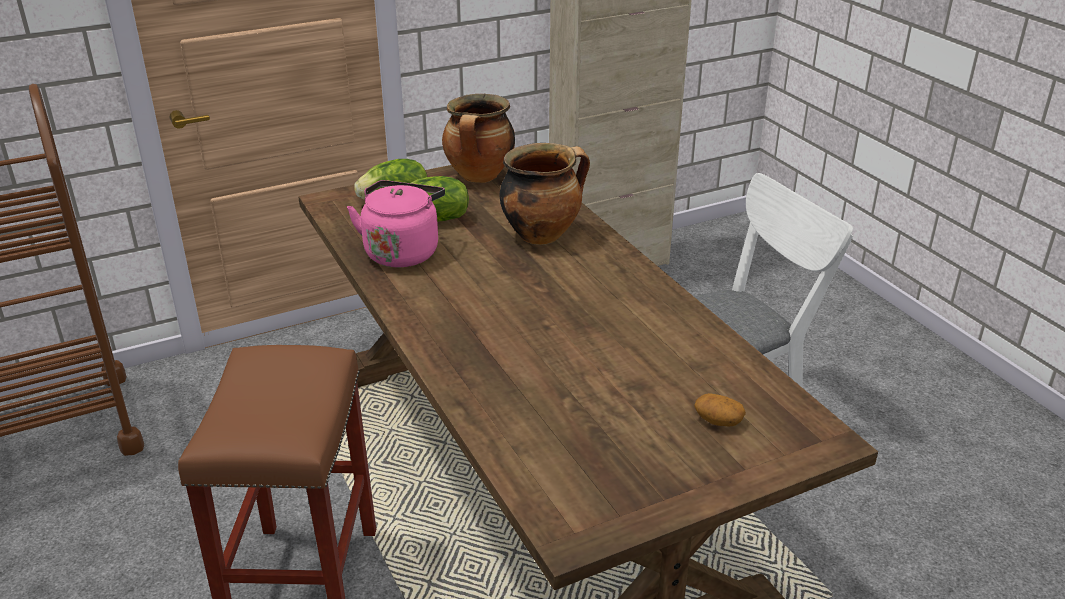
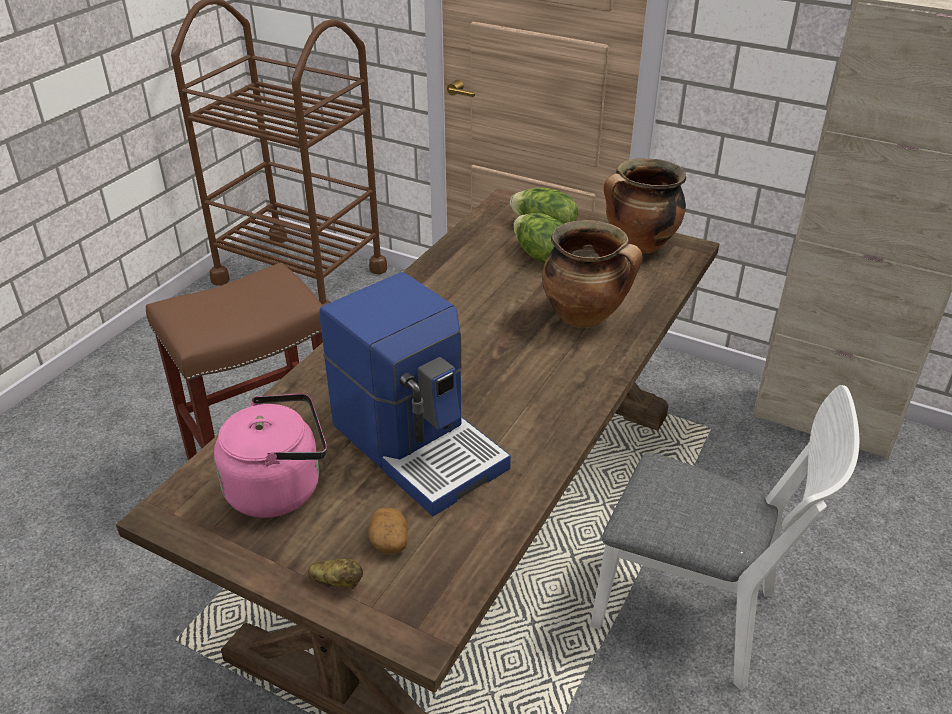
camera: 55 degrees right, 5 degrees up
(402, 251) = (473, 265): pink kettle -> pink kettle (280, 487)
(616, 365) = (419, 444): none -> coffee machine
(745, 462) = (337, 582): none -> potato

